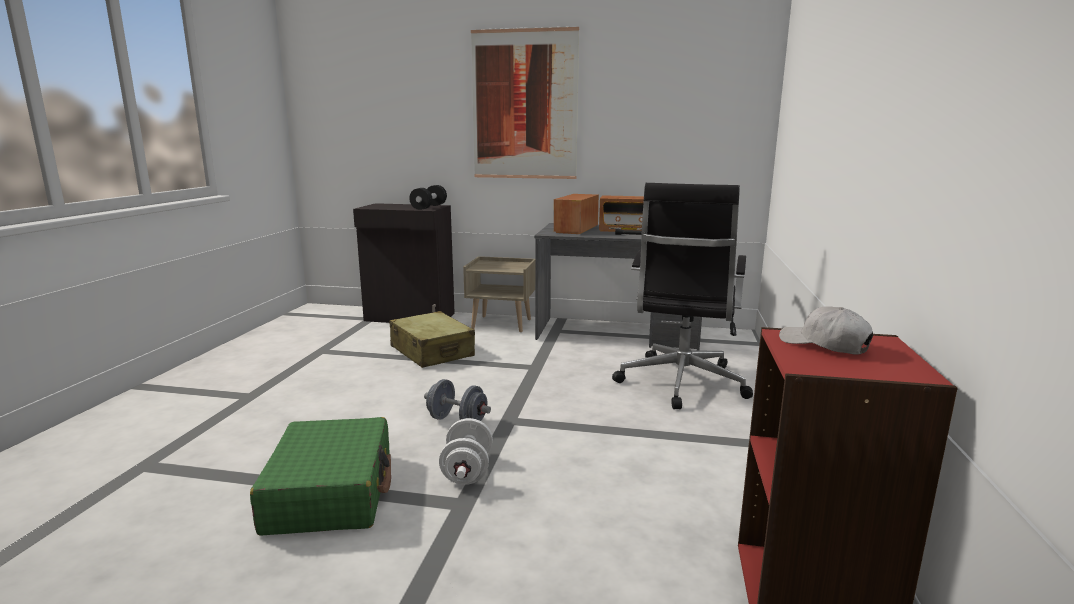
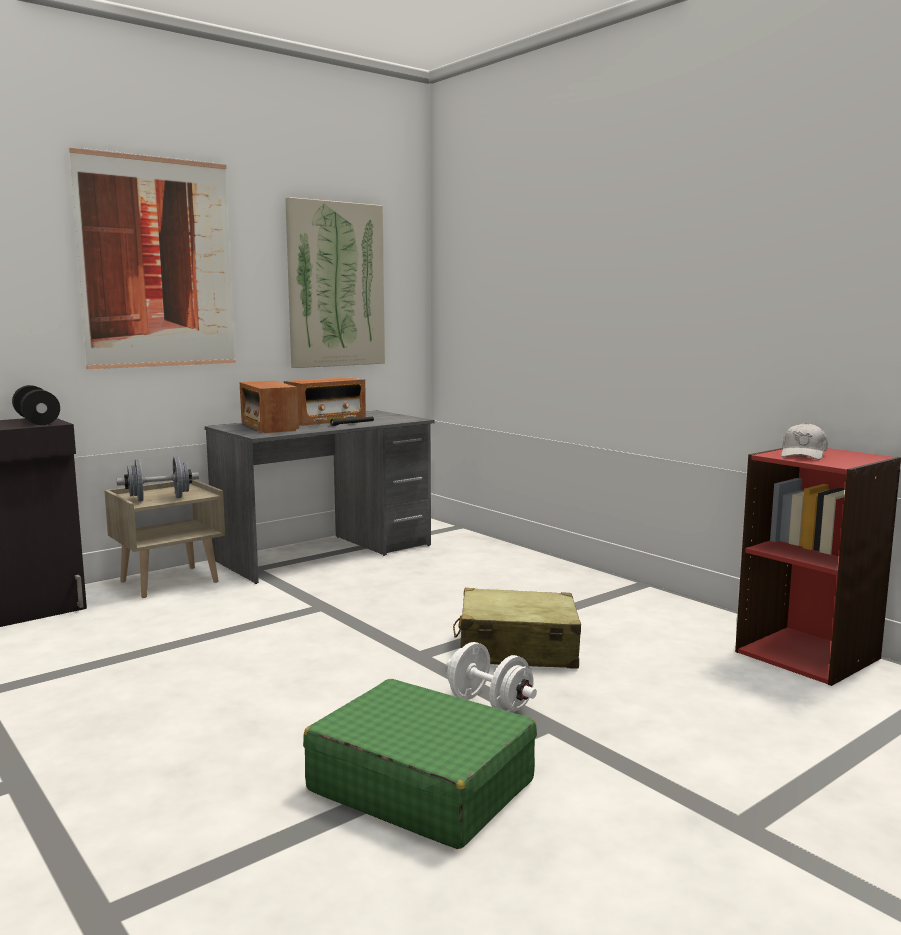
camera: 50 degrees left, 5 degrees down
(432, 352) = (159, 635): beige suitcase -> beige suitcase (517, 649)
(457, 421) = (373, 677): grey dumbbell -> grey dumbbell (159, 499)
(671, 118) = (336, 285): none -> picture
(680, 384) = (477, 574): black office chair -> none
(824, 345) = (803, 454): white cap -> white cap turned 60 degrees counterclockwise

